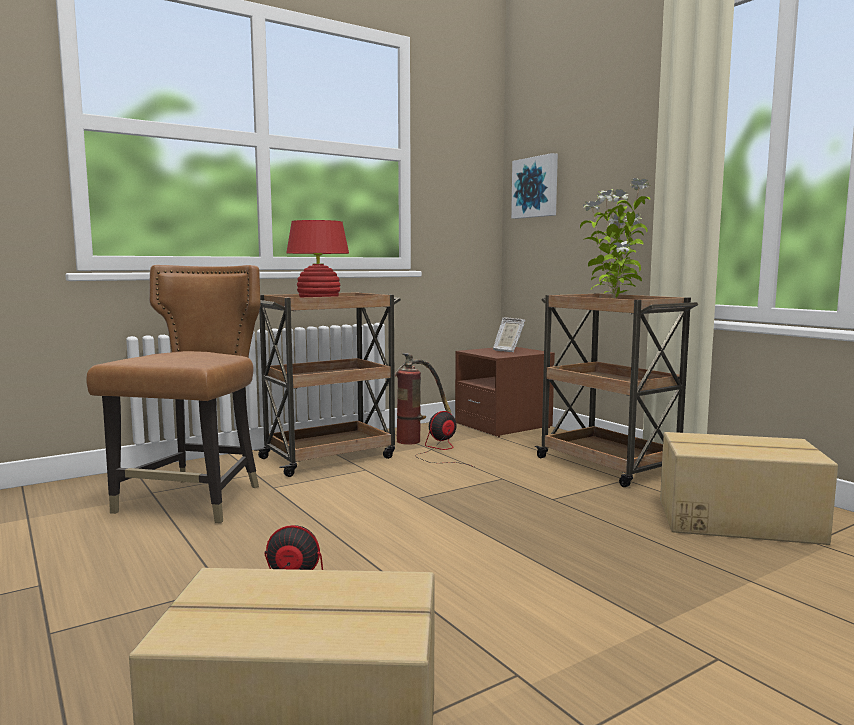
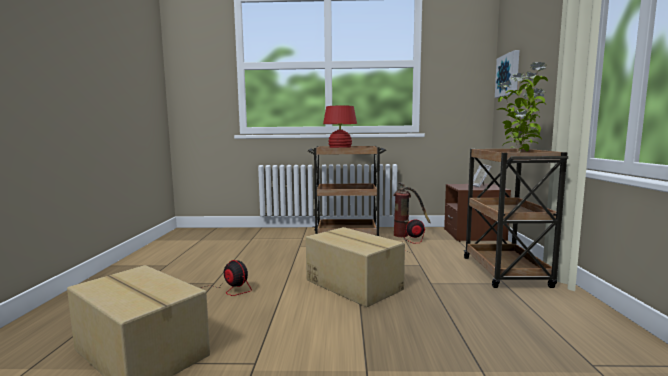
camera: 35 degrees right, 0 degrees up
(193, 500) = (260, 245): brown chair -> none
(736, 520) = (547, 330): cardboard box -> cardboard box (354, 284)

